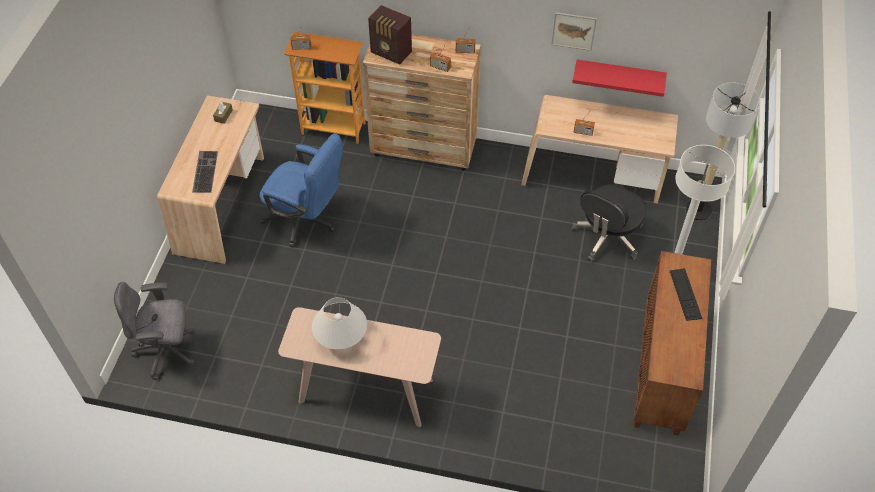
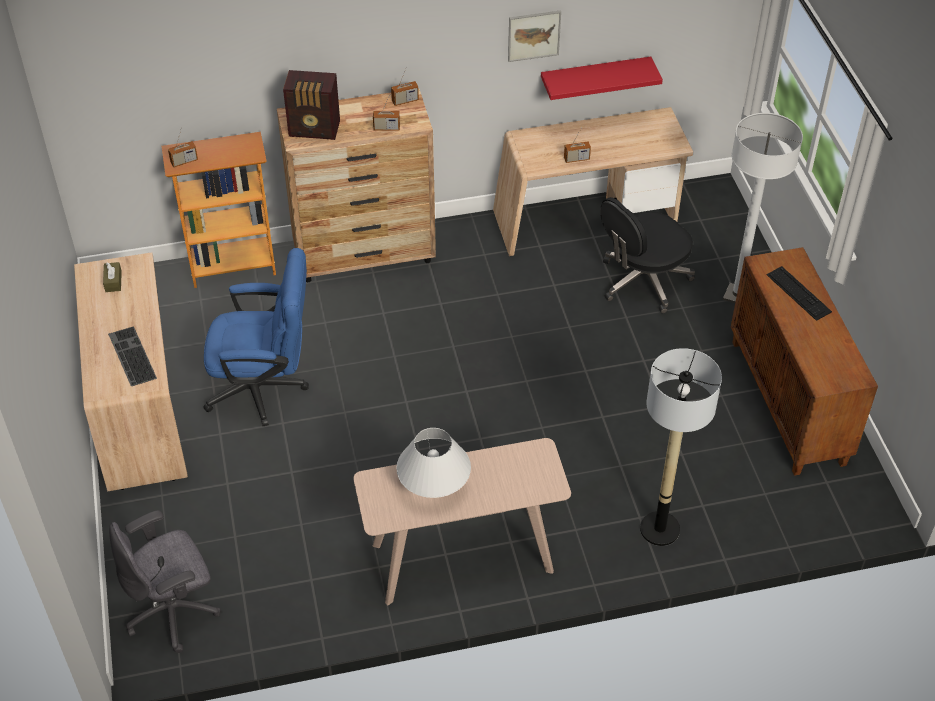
camera: 25 degrees left, 5 degrees down
(607, 237) = (642, 281): black office chair -> black office chair turned 45 degrees clockwise
(698, 210) = (726, 217): floor lamp -> floor lamp (660, 529)

